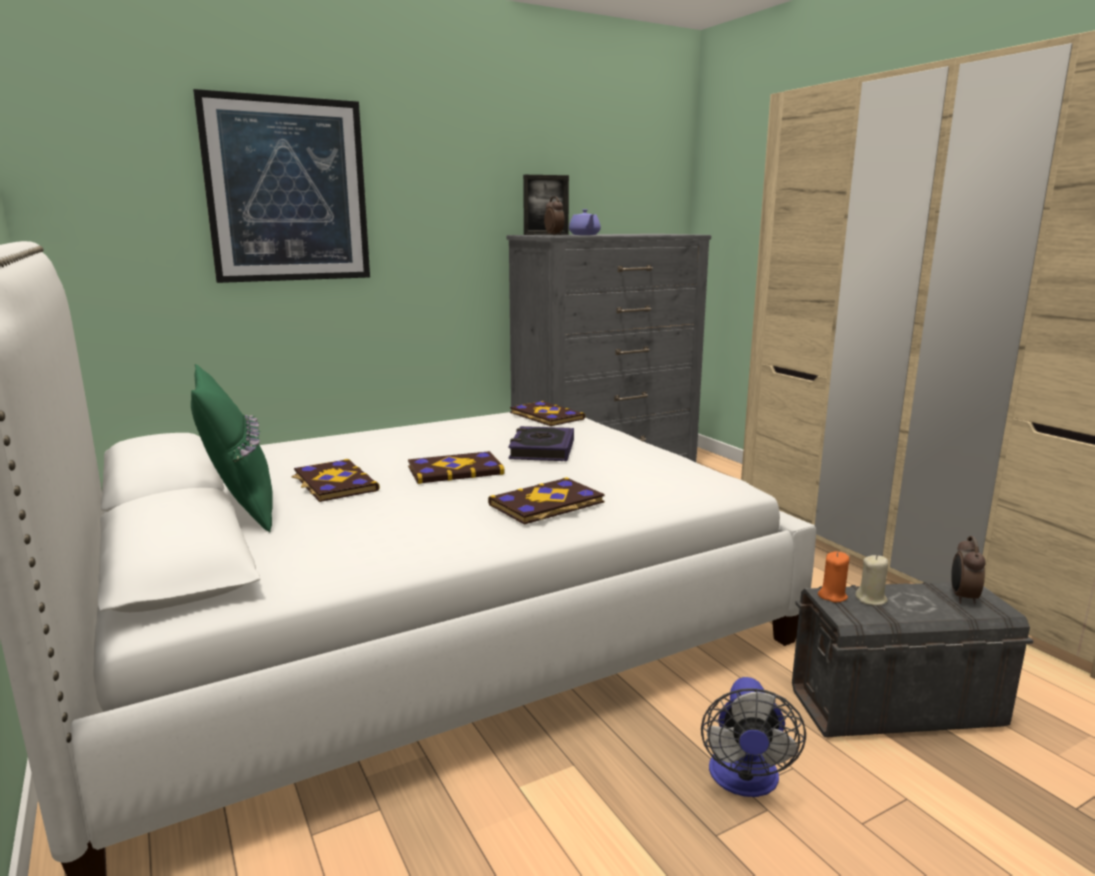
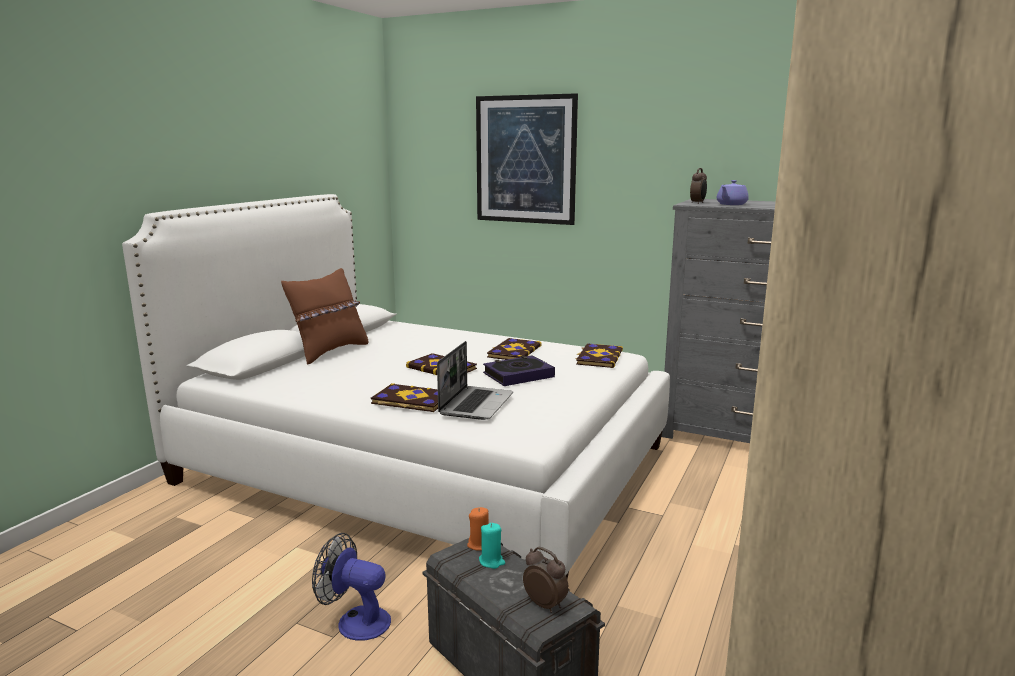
camera: 55 degrees right, 0 degrees up
(240, 509) = (330, 351): green pillow -> brown pillow
(334, 483) = (386, 354): book -> book (513, 351)
(546, 234) = (716, 200): picture frame -> none
(610, 480) = (476, 404): none -> laptop
(744, 781) = (355, 621): fan -> fan turned 45 degrees clockwise
(871, 599) = (491, 561): beige candle -> turquoise candle
(962, 597) = (545, 604): alarm clock -> alarm clock turned 60 degrees clockwise

